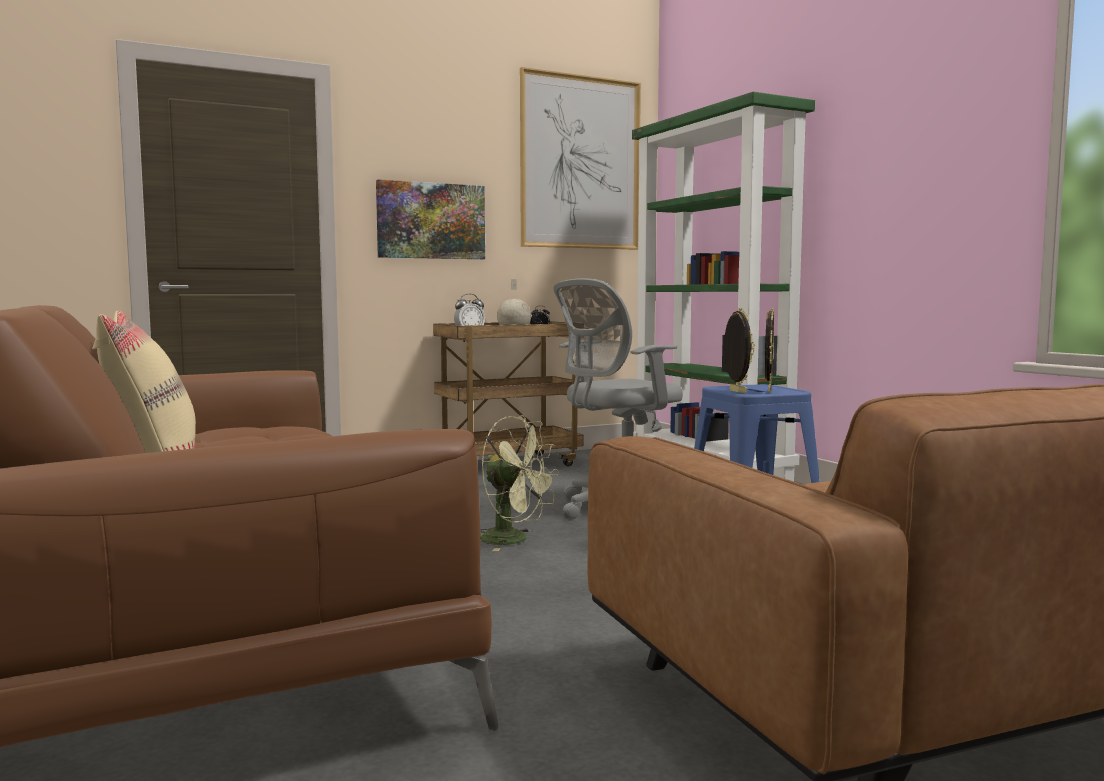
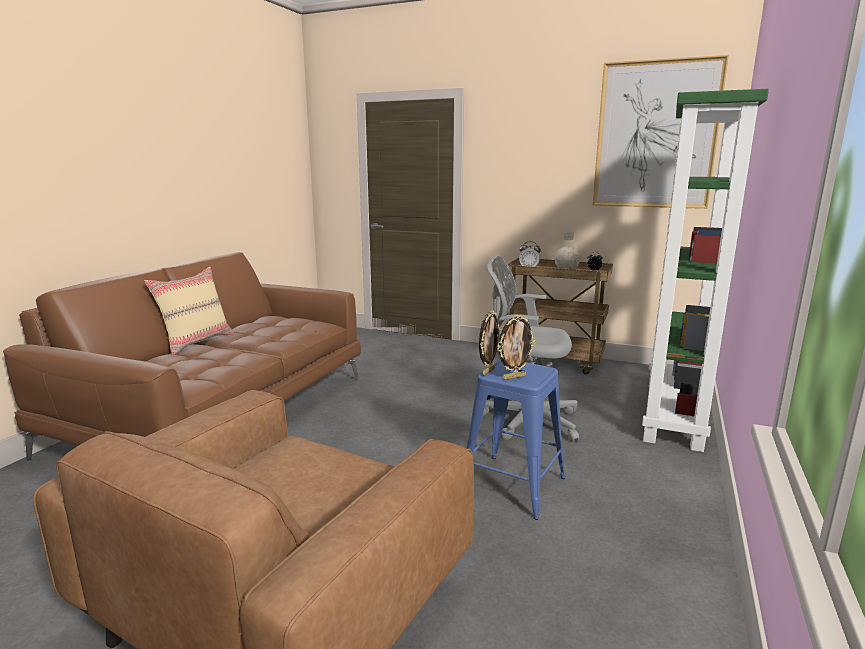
camera: 50 degrees right, 10 degrees up
(431, 221) = (524, 187): picture -> none
(514, 540) = (418, 417): green fan -> none

